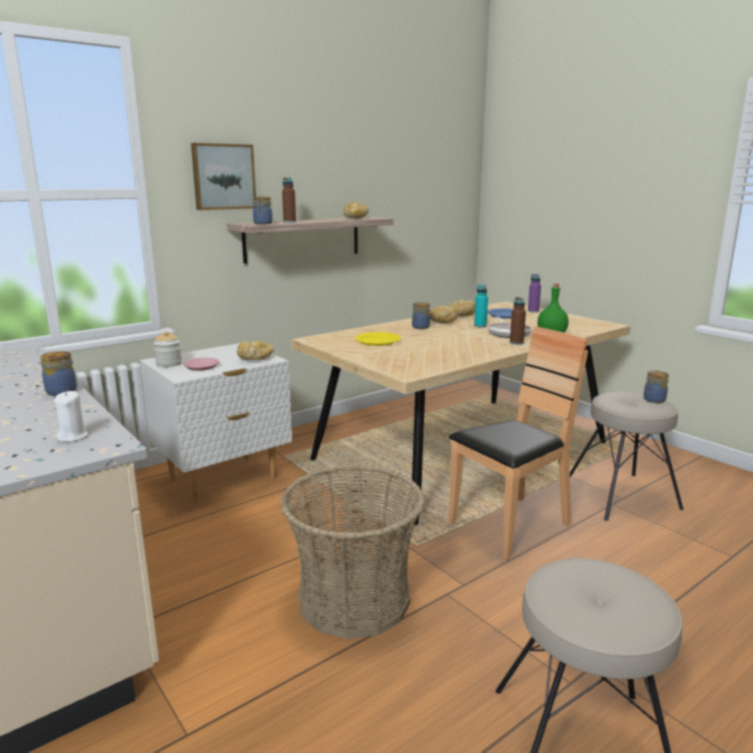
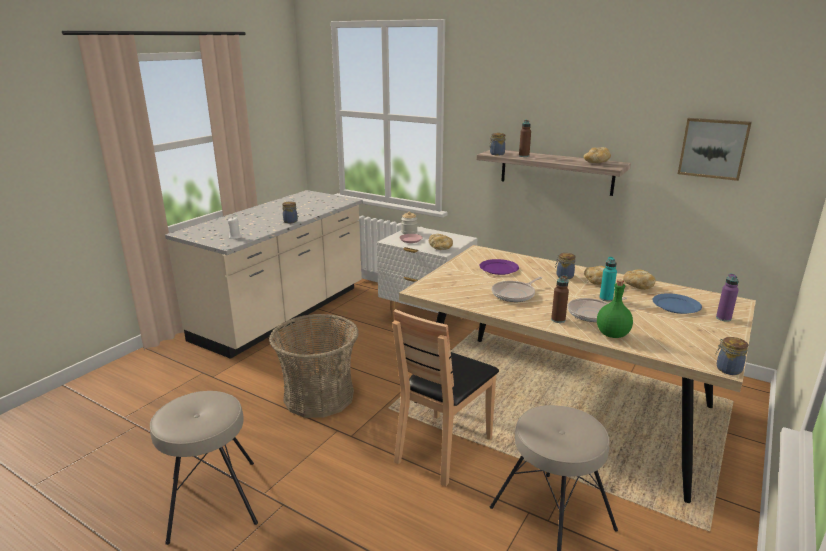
camera: 70 degrees right, 5 degrees up
(223, 176) = (494, 114): picture -> picture (713, 148)
(378, 341) = (498, 269): yellow plate -> purple plate
(450, 345) = (515, 294): none -> frying pan
(510, 525) = (443, 448): brown chair -> brown chair turned 90 degrees clockwise
(653, 400) = (580, 441): jar -> jar (727, 369)

